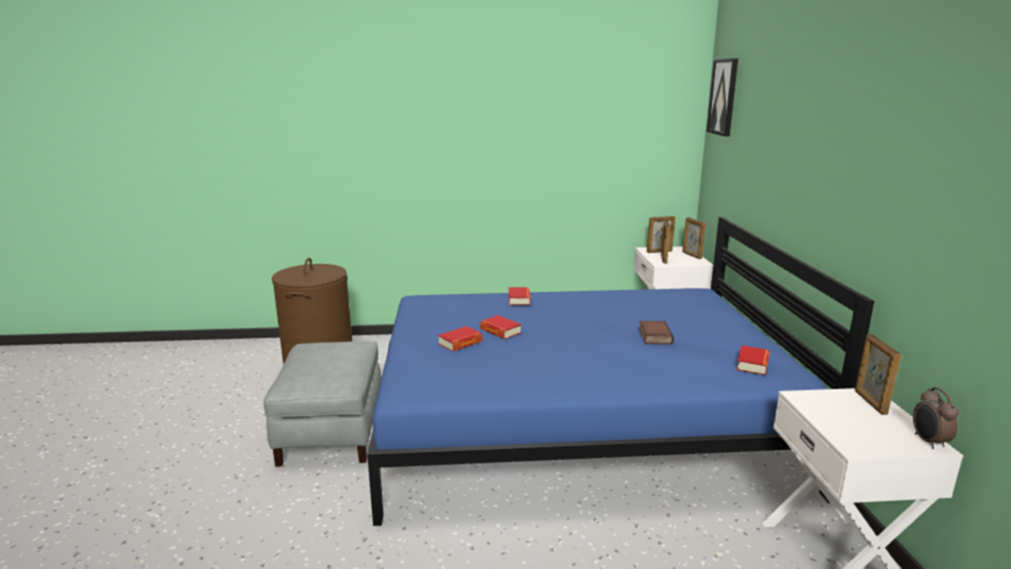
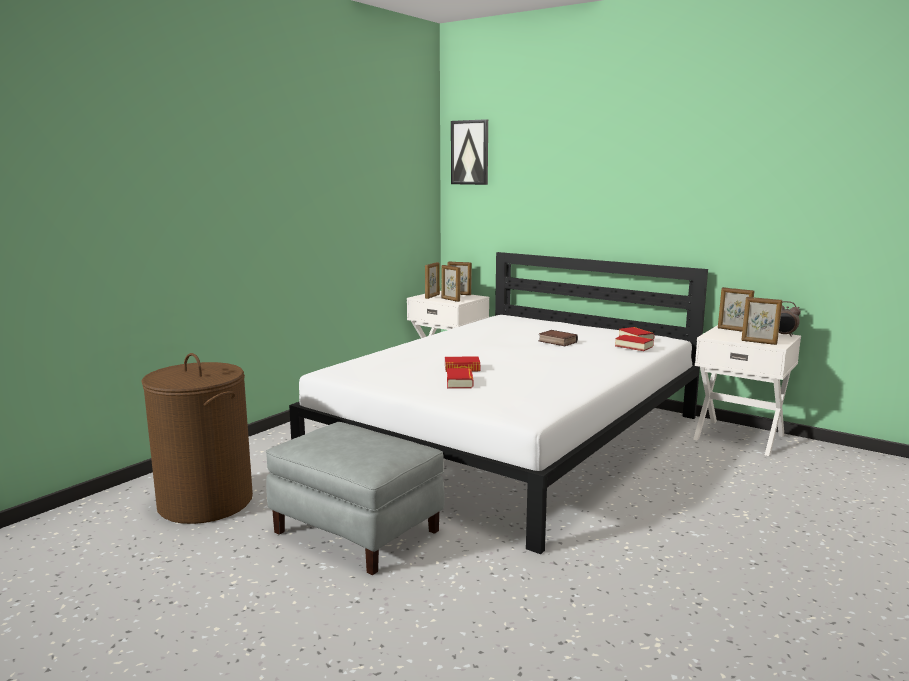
camera: 50 degrees left, 5 degrees down
(519, 300) = (411, 350): book -> book (634, 346)
(579, 423) = (513, 440): blue bed -> white bed
(841, 433) = (759, 342): none -> picture frame

